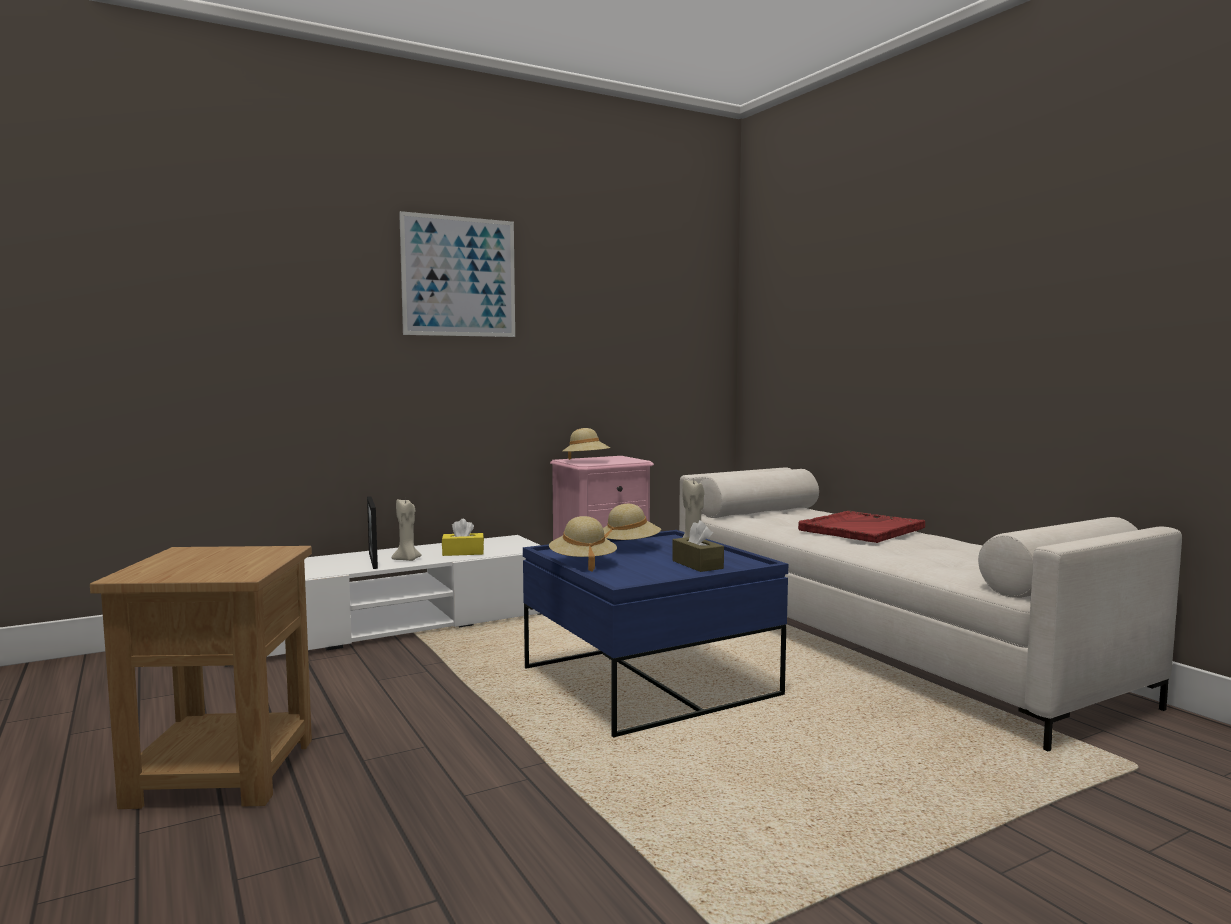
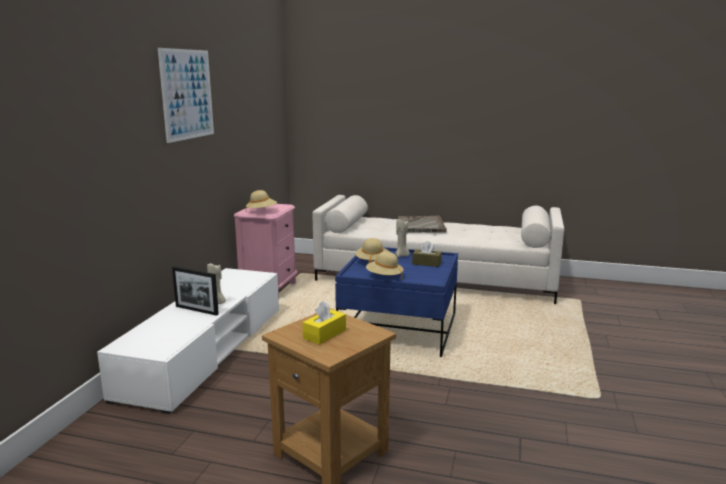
camera: 45 degrees left, 10 degrees up
(463, 552) = (234, 289): yellow tissue box -> yellow tissue box (324, 334)
(861, 529) = (421, 225): red tray -> grey tray

